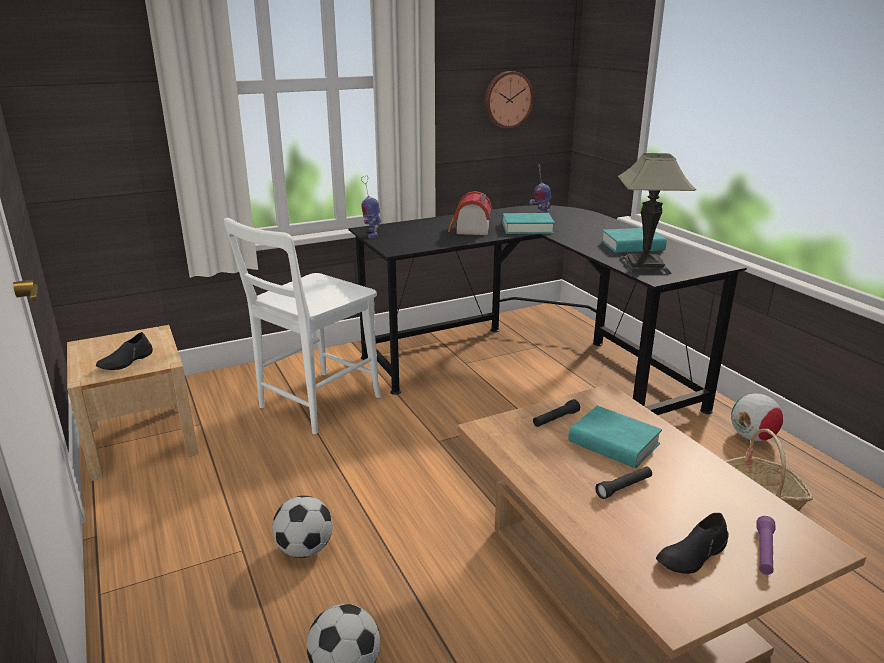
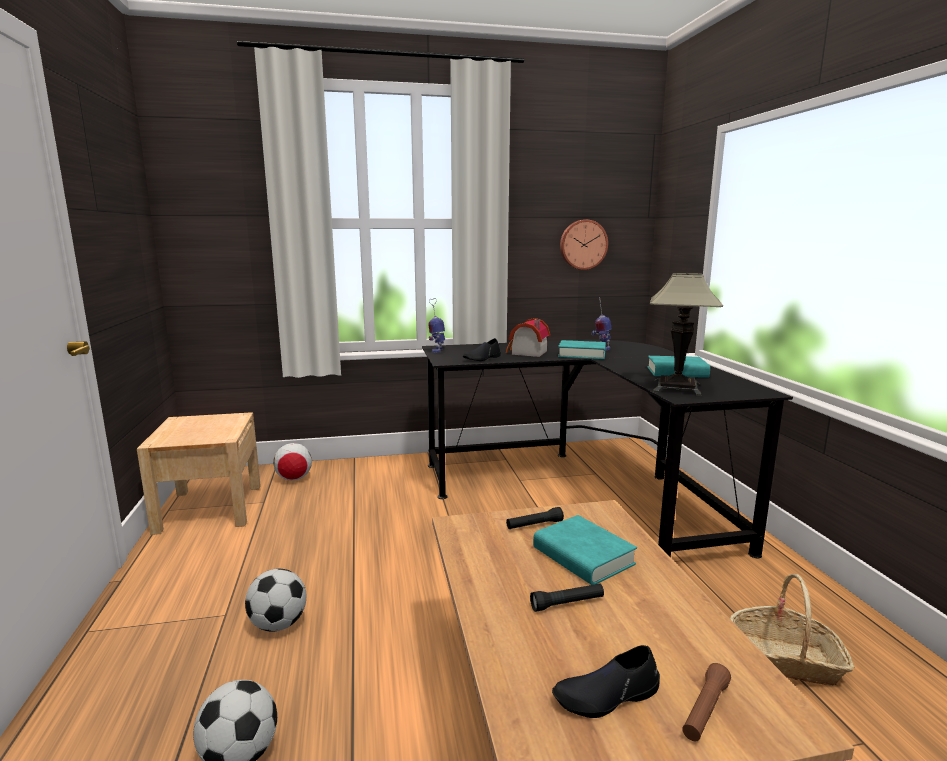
camera: 15 degrees right, 10 degrees down
(126, 361) = (196, 434): black shoe -> black shoe (482, 358)
(314, 404) = (366, 498): white chair -> none
(752, 437) = (801, 589): football -> football (294, 478)
(764, 552) = (705, 710): purple flashlight -> brown flashlight

